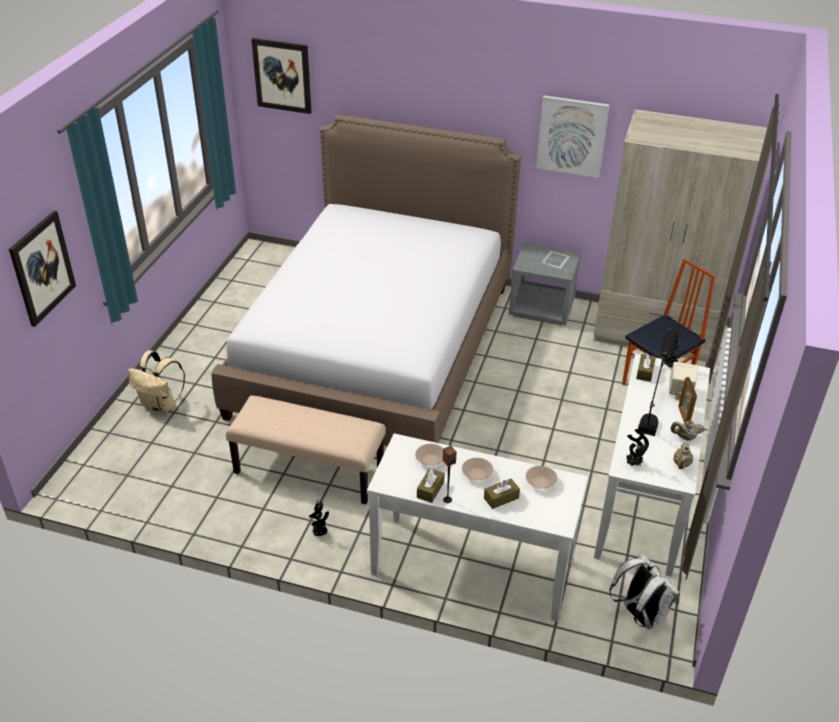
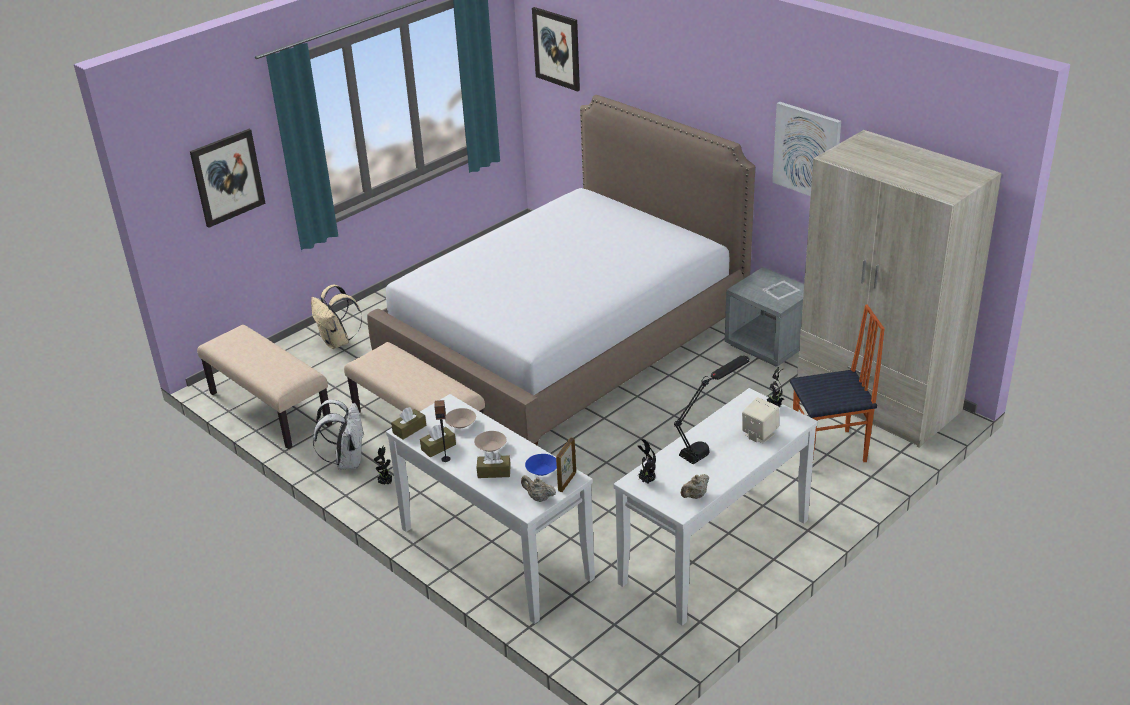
camera: 30 degrees right, 5 degrees down
(143, 495) = (269, 409): none -> beige bench
(540, 482) = (542, 470): beige bowl -> blue bowl
(640, 615) = (619, 646): white backpack -> white backpack (347, 461)
(645, 372) = (742, 406): brown tissue box -> brown tissue box (409, 429)
(683, 416) = (741, 455): picture frame -> picture frame (566, 482)
(685, 437) = (724, 474): beige teapot -> beige teapot (538, 498)

